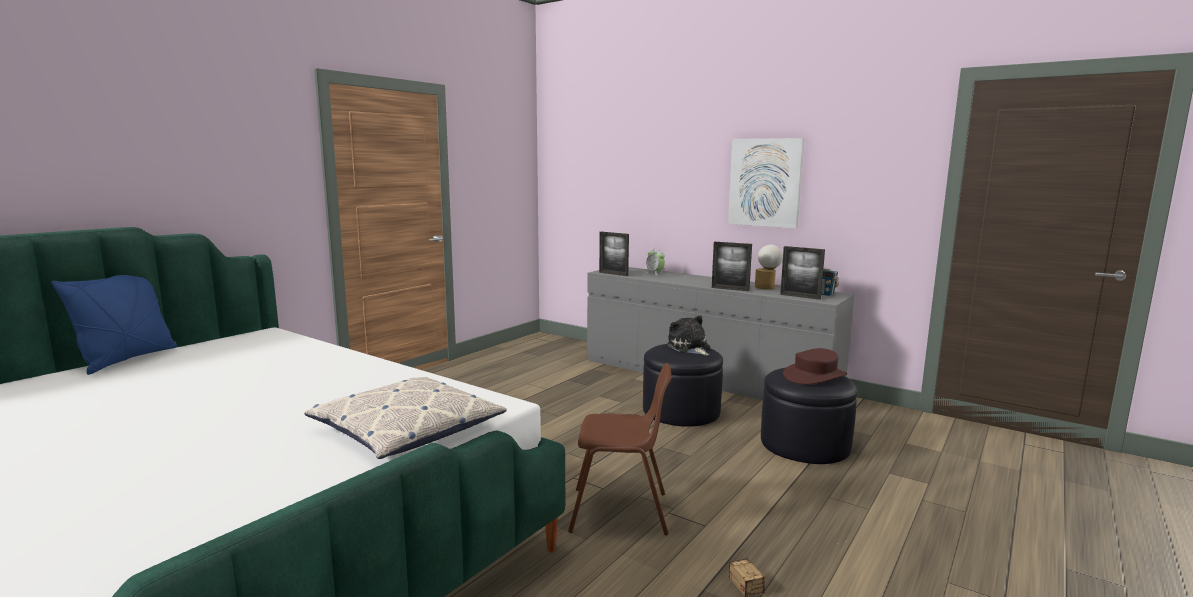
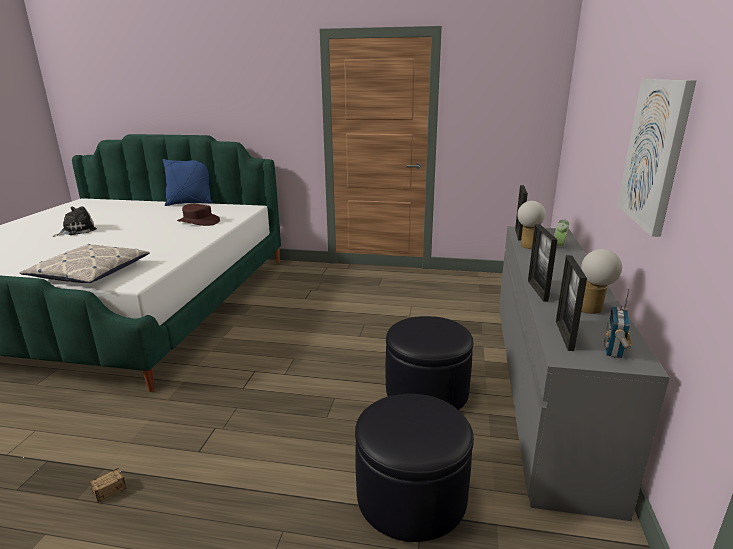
camera: 65 degrees right, 10 degrees up
(620, 512) = (208, 405): brown chair -> none
(643, 277) = (528, 246): none -> table lamp
(689, 348) = (443, 332): plush toy -> plush toy (76, 231)
(815, 376) = (418, 425): brown hat -> brown hat (198, 221)

